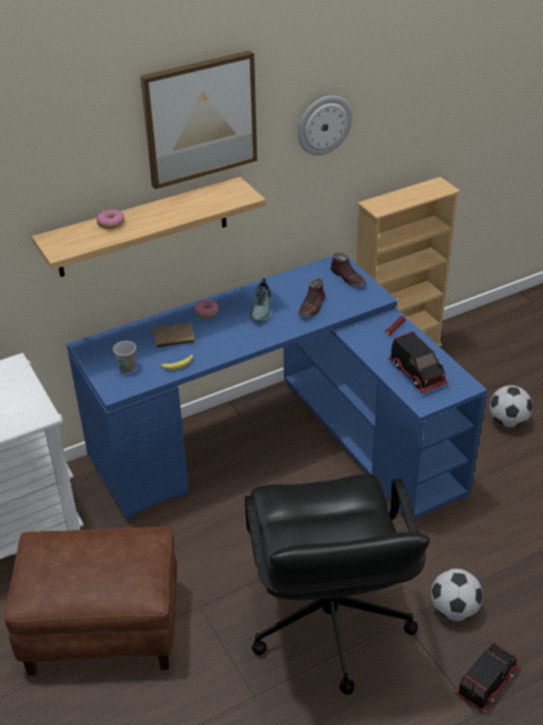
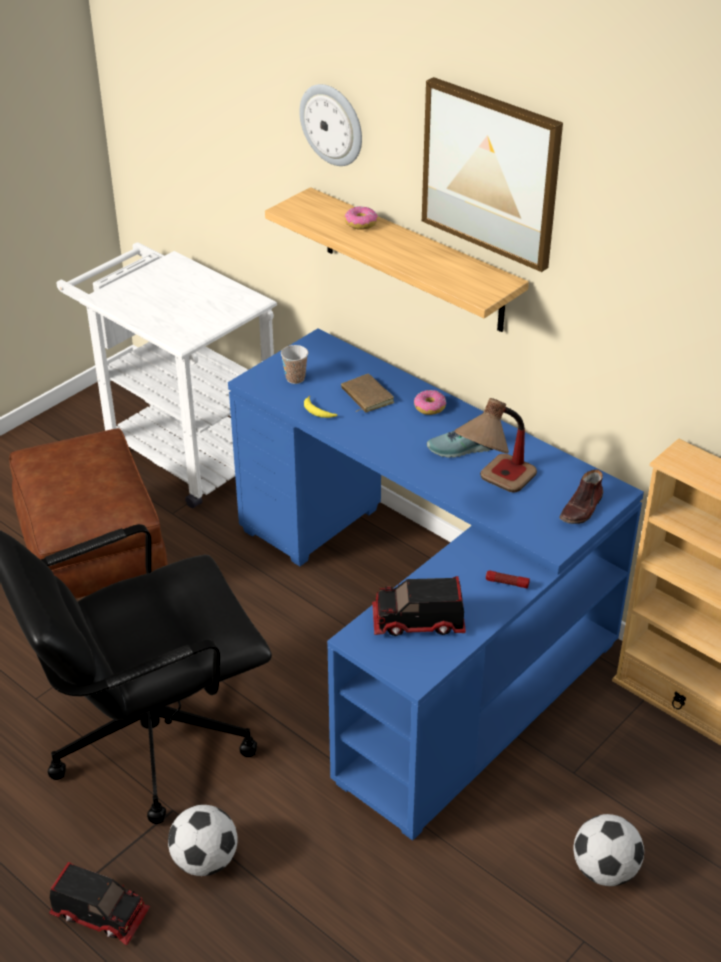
camera: 70 degrees right, 0 degrees up
(312, 306) = (494, 489): brown shoe -> table lamp
(324, 124) = (650, 291): wall clock -> wall clock (332, 124)
(418, 373) = (418, 623): toy truck -> toy truck turned 45 degrees clockwise

